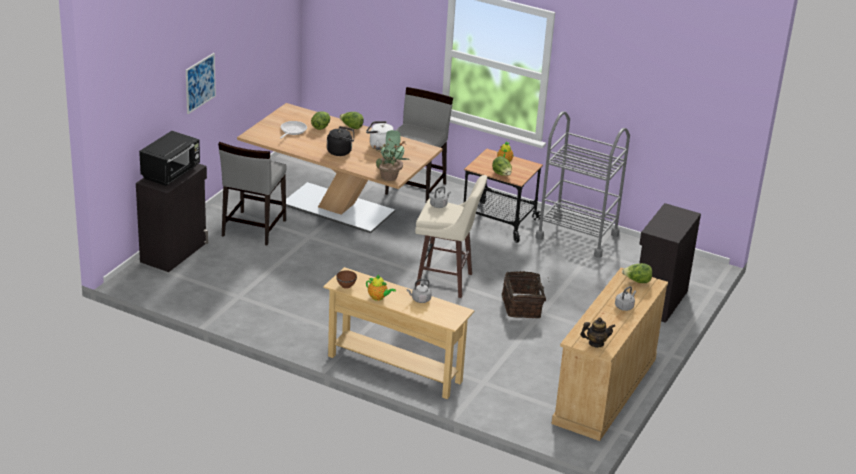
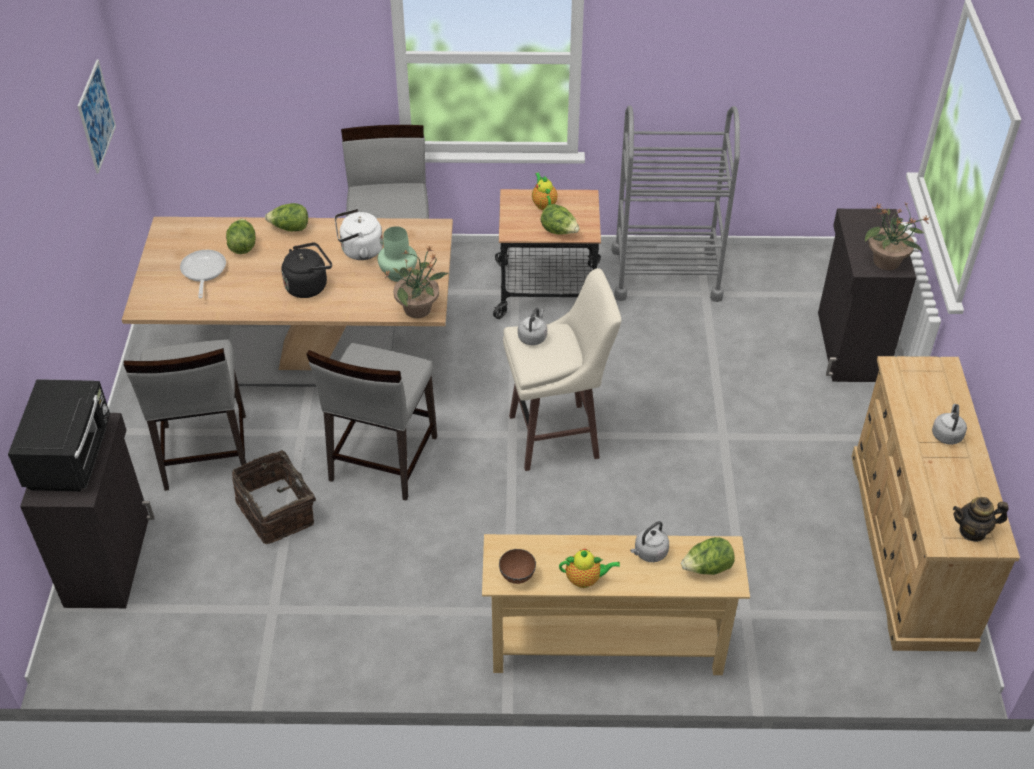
camera: 25 degrees left, 15 degrees up
(200, 83) = (40, 266): picture -> picture (96, 116)
(342, 260) = (382, 459): none -> grey chair
(523, 306) = (691, 436): basket -> basket (278, 511)
(596, 343) = (972, 531): teapot -> teapot turned 150 degrees counterclockwise
(637, 281) = (921, 375): lettuce -> lettuce (707, 568)
(668, 232) = (887, 262): none -> potted plant

